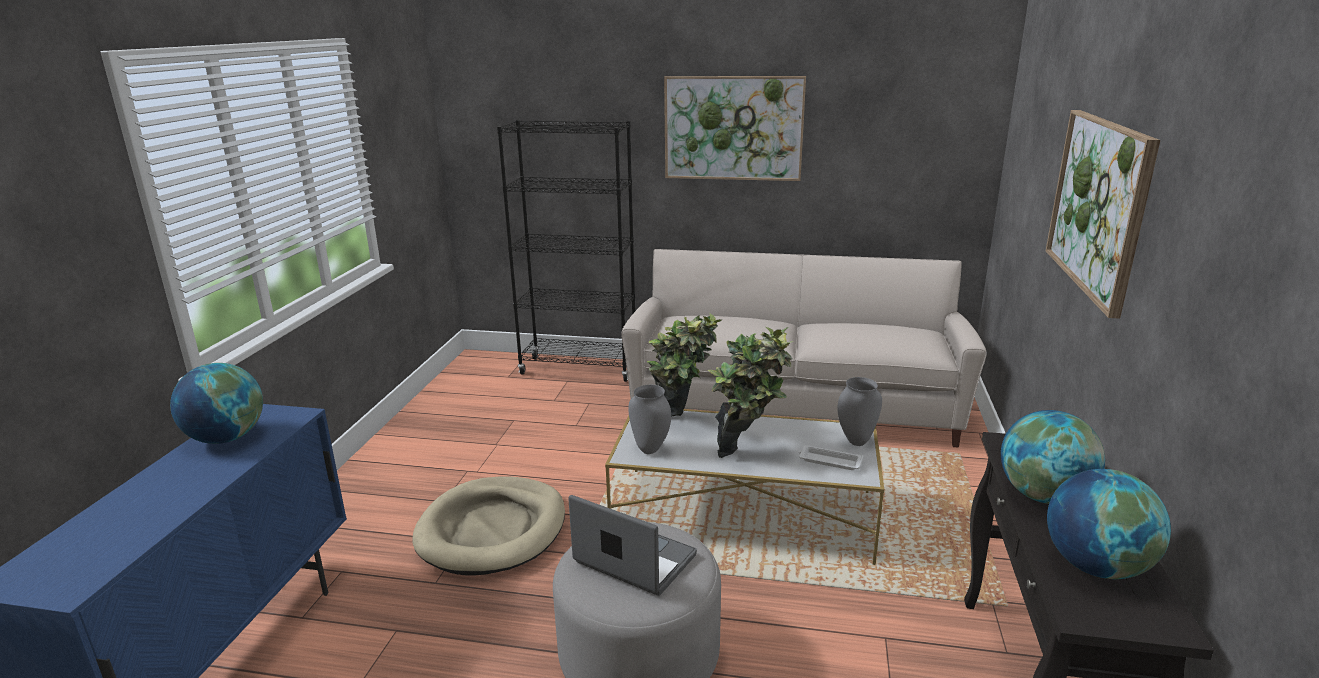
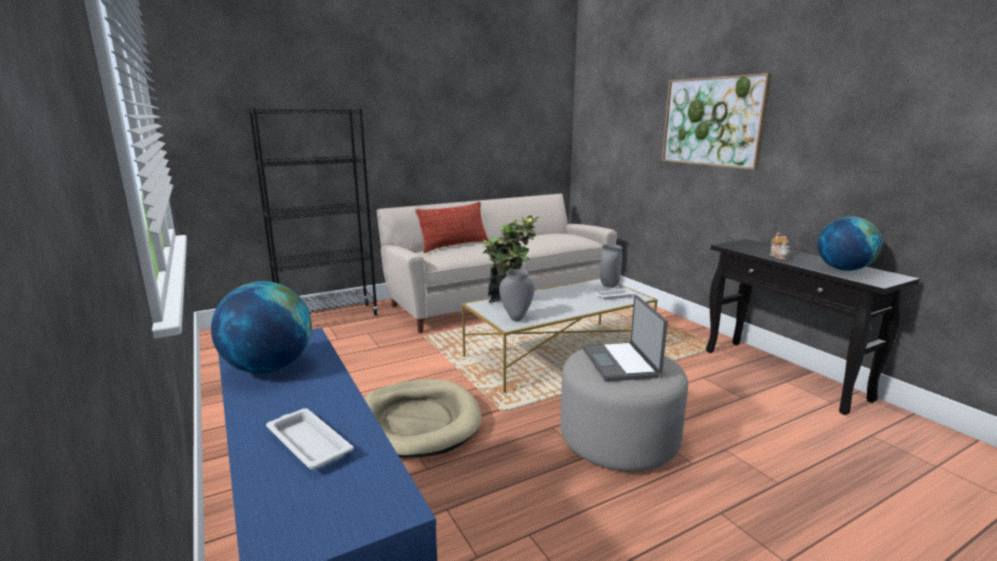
camera: 40 degrees left, 5 degrees down
(129, 517) = (308, 443): none -> white tray
(633, 560) = (621, 362): laptop -> laptop turned 90 degrees counterclockwise
(723, 318) = (454, 246): none -> pillow
(733, 128) = (424, 115): picture -> none
(748, 452) = (570, 304): potted plant -> none
(1043, 496) = (779, 256): globe -> teapot

